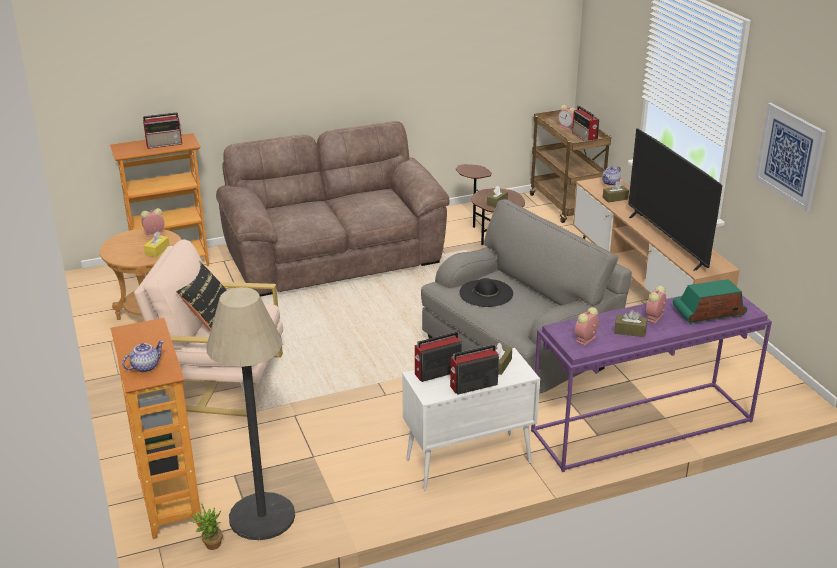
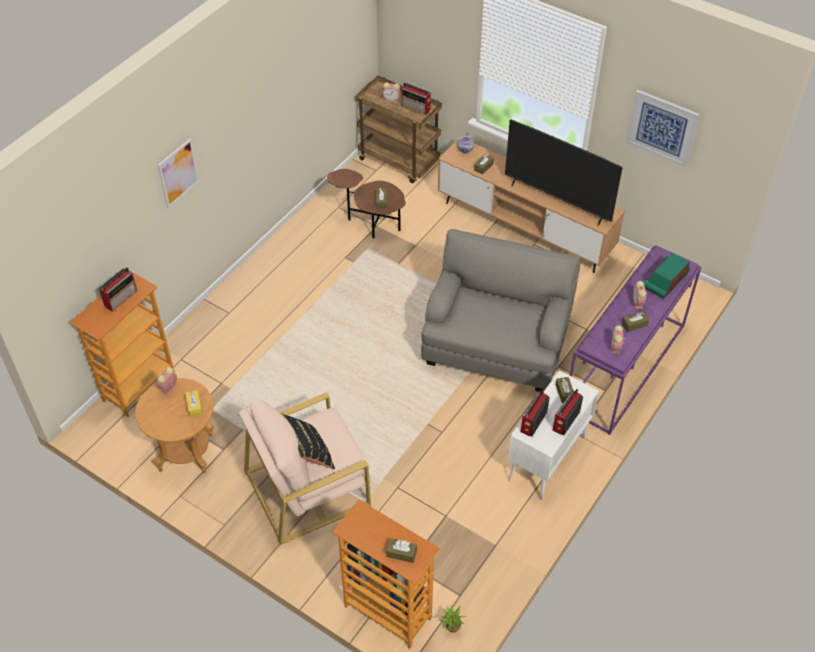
camera: 35 degrees left, 20 degrees up
(145, 366) = (401, 553): teapot -> brown tissue box
(262, 516) = (461, 585): floor lamp -> none
(277, 65) = (178, 173): none -> picture
(333, 256) = (268, 308): brown sofa -> none
(486, 293) = (477, 317): black hat -> none

